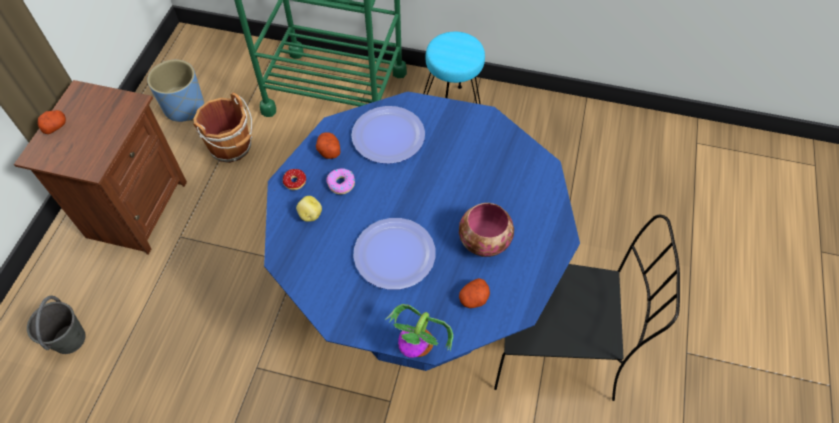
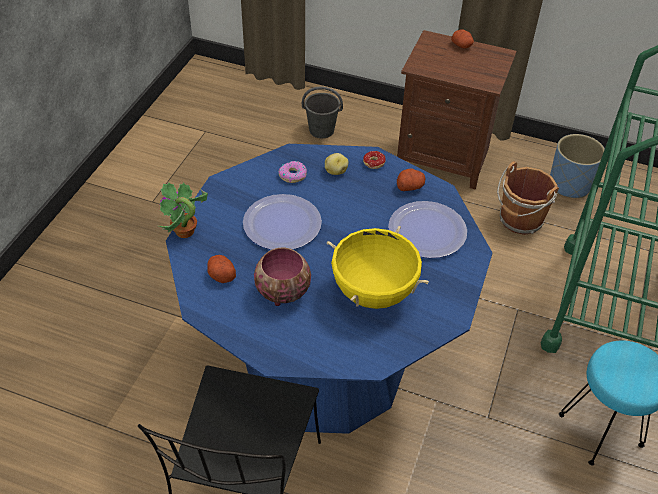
camera: 95 degrees right, 10 degrees down
(341, 184) = (368, 193): donut -> donut (292, 175)
(470, 172) = (373, 292): none -> yellow cooking pot

